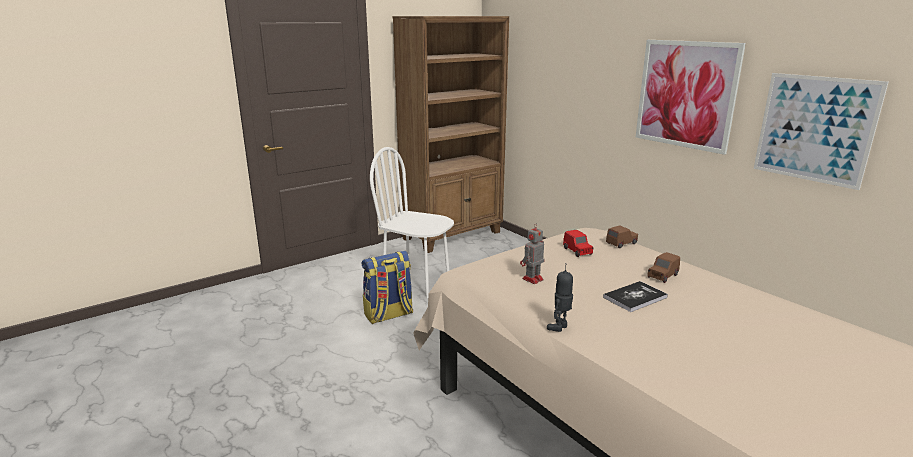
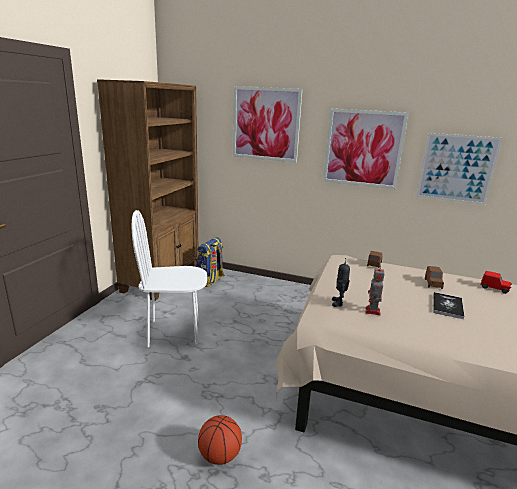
camera: 35 degrees left, 0 degrees up
(358, 381) = (219, 456): none -> basketball
(388, 315) = (180, 373): backpack -> backpack (210, 280)
(560, 327) = (451, 349): toy robot -> toy robot (339, 303)
(577, 61) = (266, 124): none -> picture
(577, 251) = (361, 277): red toy car -> red toy car (494, 288)

